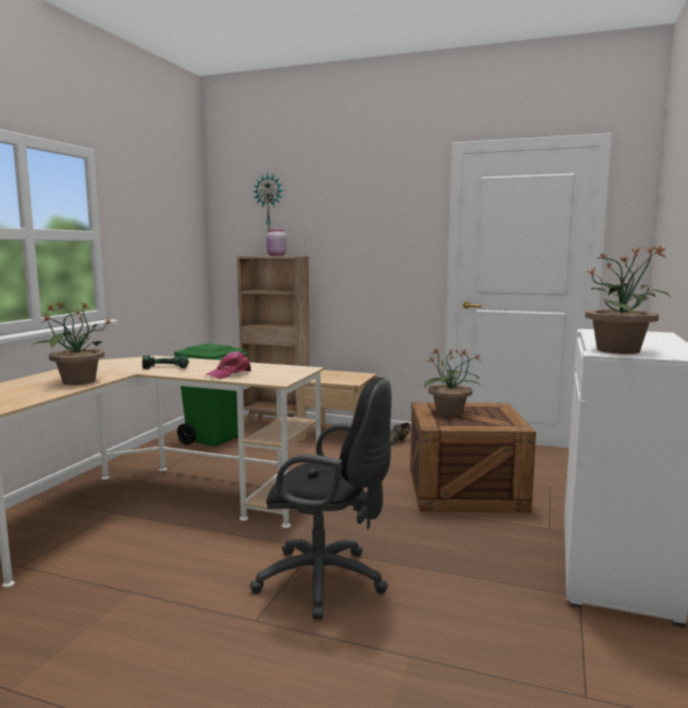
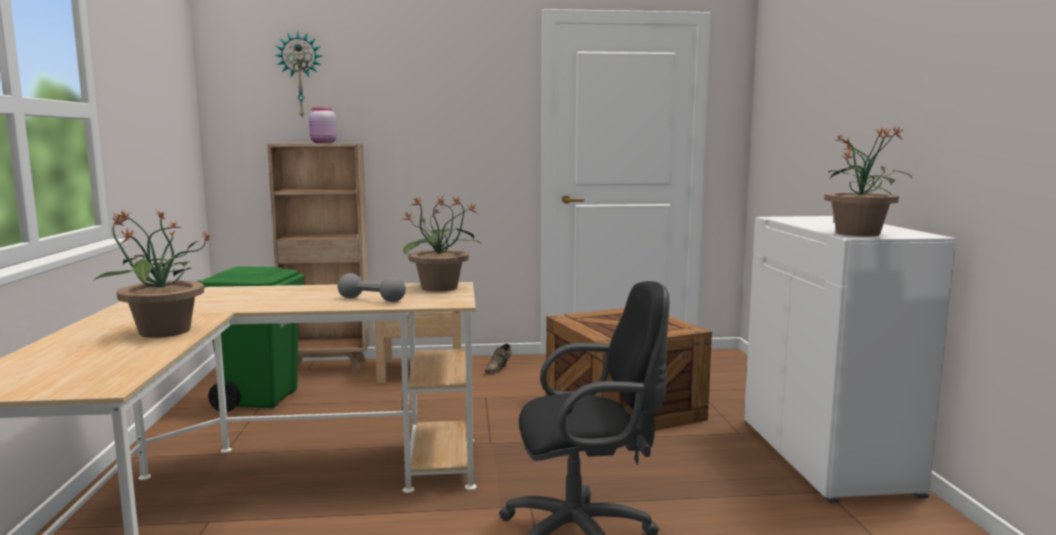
camera: 25 degrees left, 0 degrees up
(166, 368) = (265, 301): power drill -> none
(230, 374) = (371, 300): pink cap -> grey dumbbell
(450, 413) = (604, 323): potted plant -> potted plant (440, 288)

